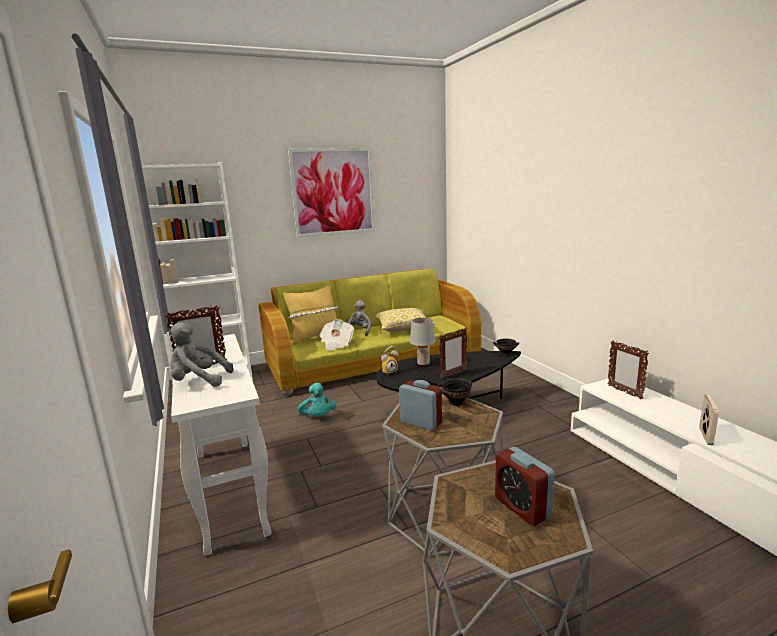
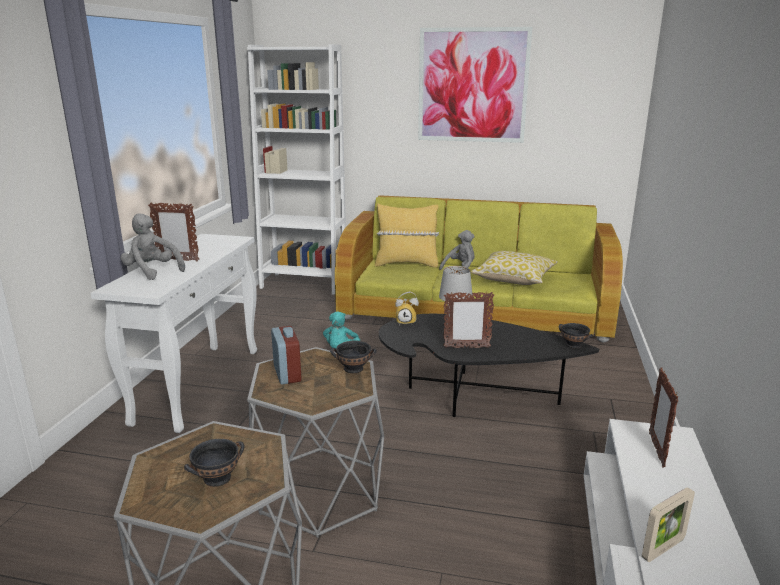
camera: 35 degrees right, 5 degrees up
(337, 344) = (414, 277): newspaper -> none
(522, 507) = (218, 478): alarm clock -> black bowl

